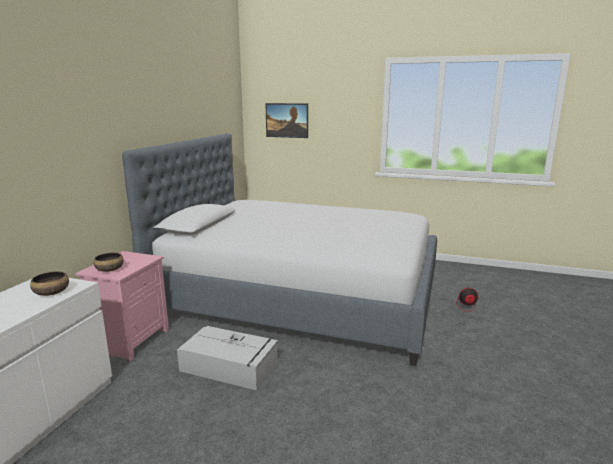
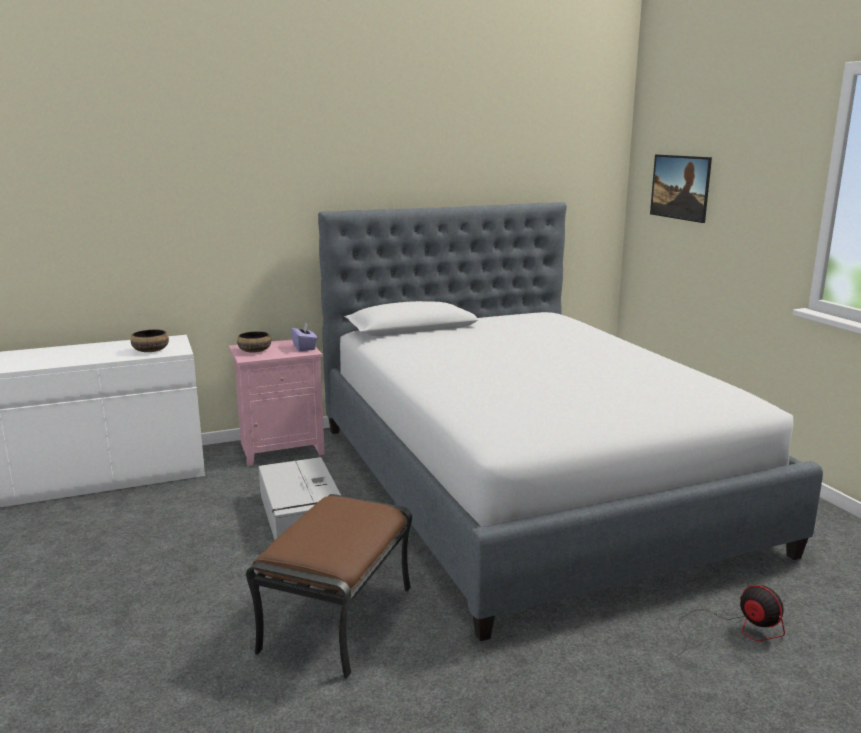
camera: 50 degrees right, 0 degrees up
(140, 256) = (304, 347): none -> purple tissue box
(353, 398) = (337, 617): none -> brown ottoman

